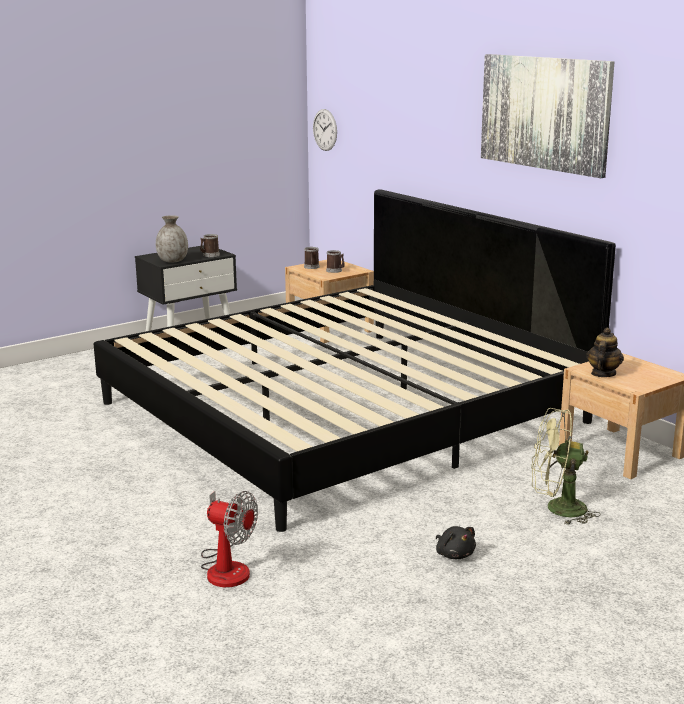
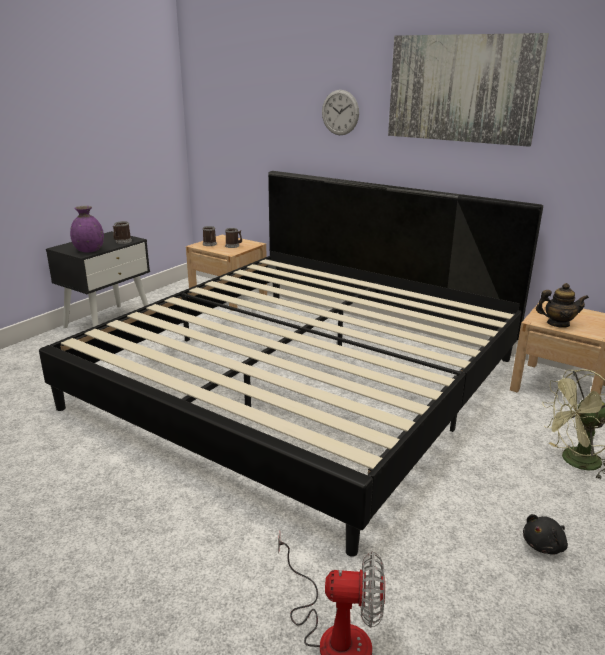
camera: 20 degrees left, 5 degrees up
(172, 261) = (89, 250): grey vase -> purple vase
(325, 130) = (205, 120): wall clock -> wall clock (340, 112)
(454, 554) = (544, 545): black plush toy -> black plush toy turned 105 degrees clockwise
(603, 374) = (557, 324): teapot -> teapot turned 90 degrees clockwise

